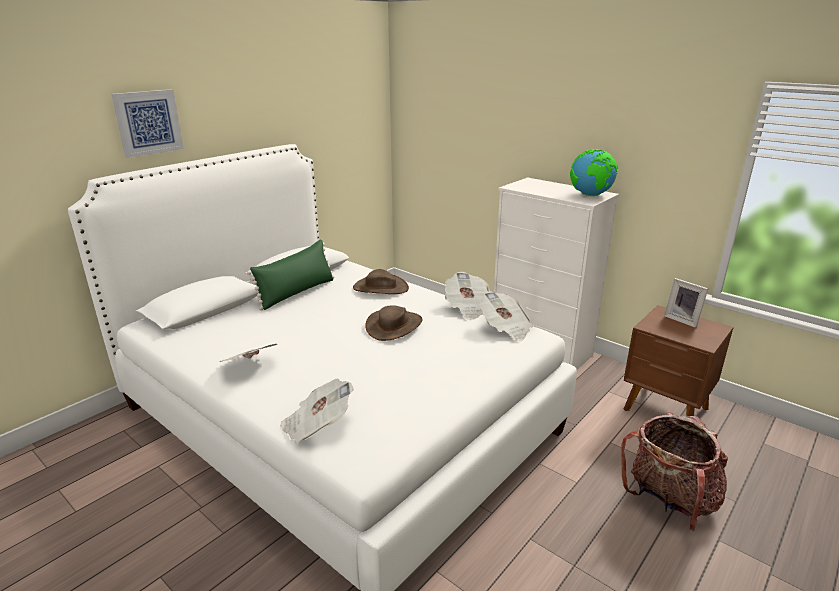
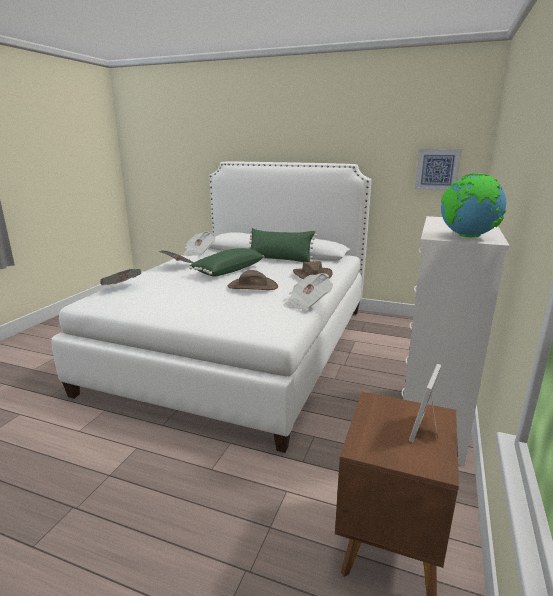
camera: 70 degrees right, 5 degrees down
(148, 122) = (262, 136): picture -> picture (437, 169)
(313, 332) = (228, 271): none -> green pillow
(505, 328) = (279, 320): newspaper -> newspaper (198, 253)
(669, 500) = (203, 546): backpack -> none

